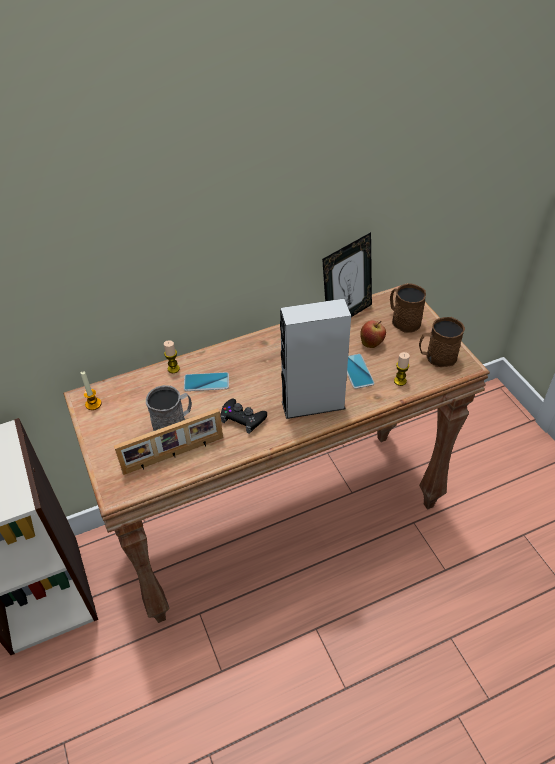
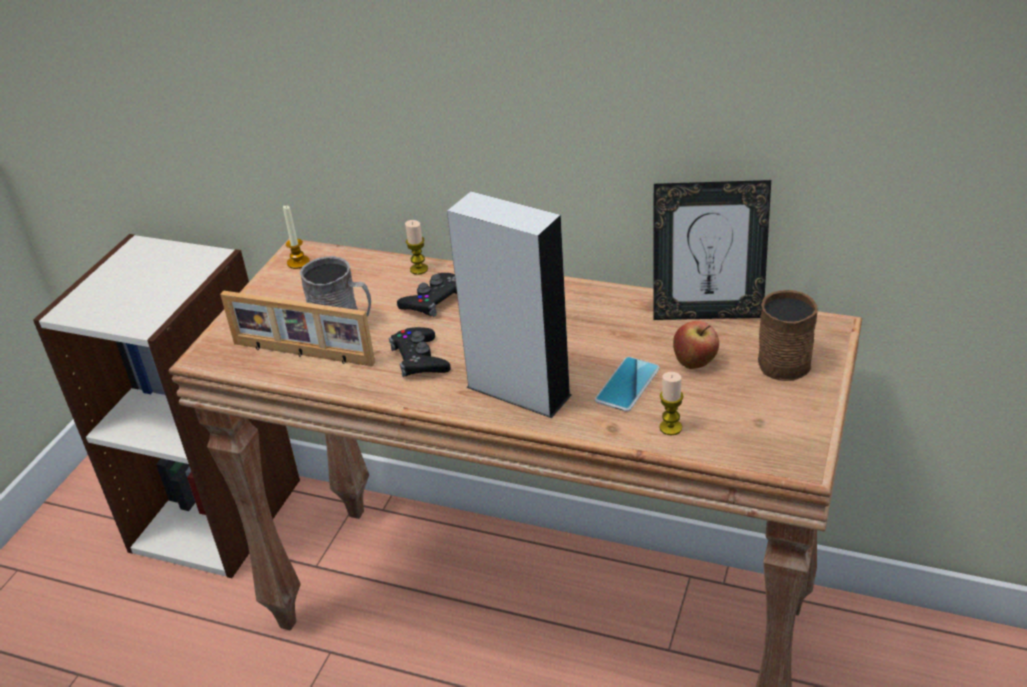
camera: 45 degrees right, 10 degrees down
(206, 382) = (433, 301): phone -> black game controller
(436, 357) = (768, 428): brown mug -> none

